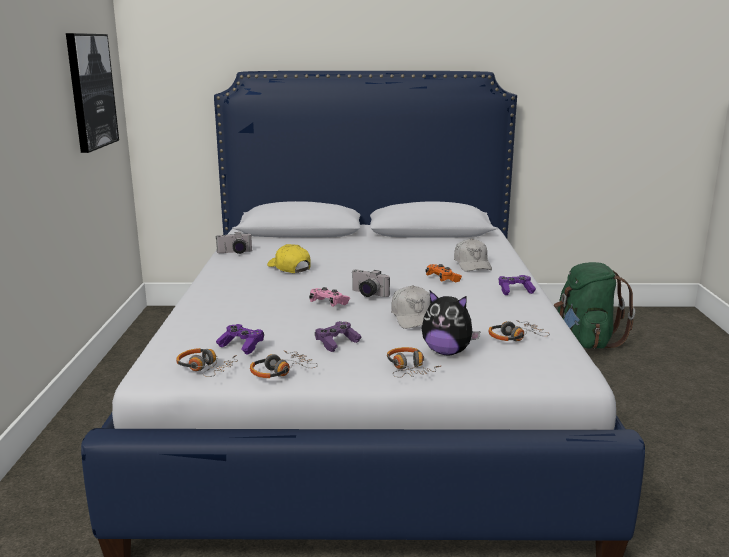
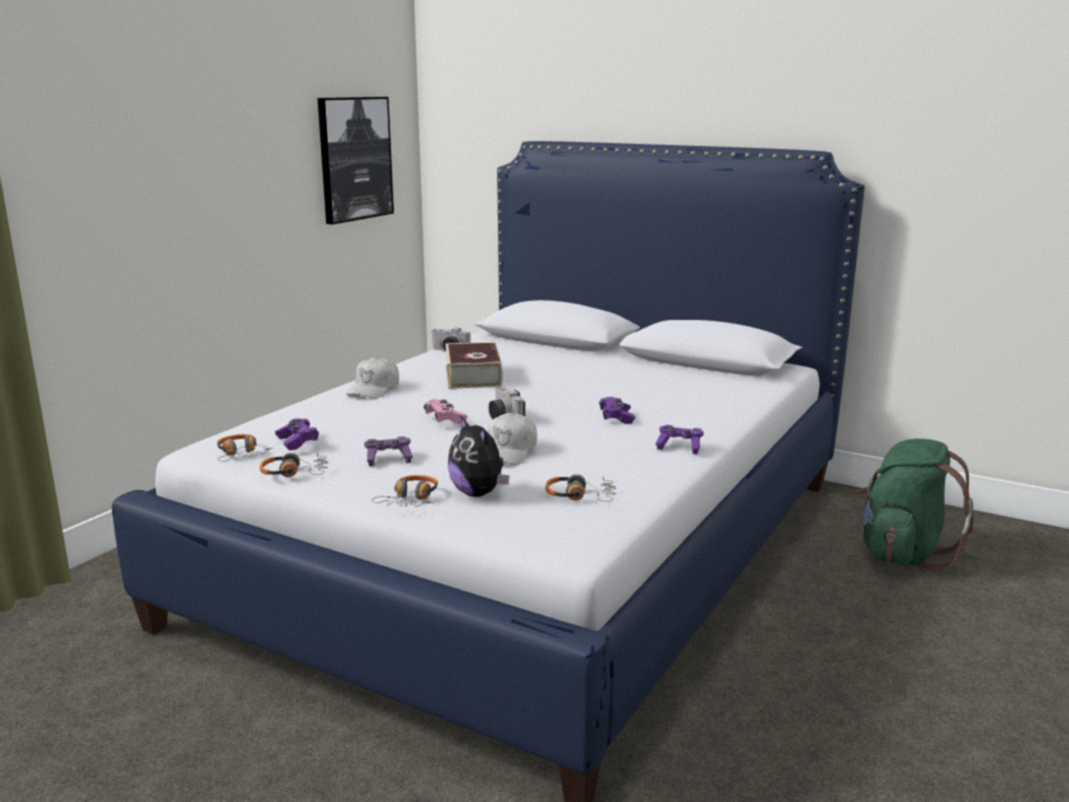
camera: 30 degrees right, 0 degrees up
(289, 268) = (473, 376): yellow cap -> book
(442, 279) = (616, 418): orange game controller -> purple game controller
(472, 264) = (685, 407): white cap -> white cap (374, 389)

